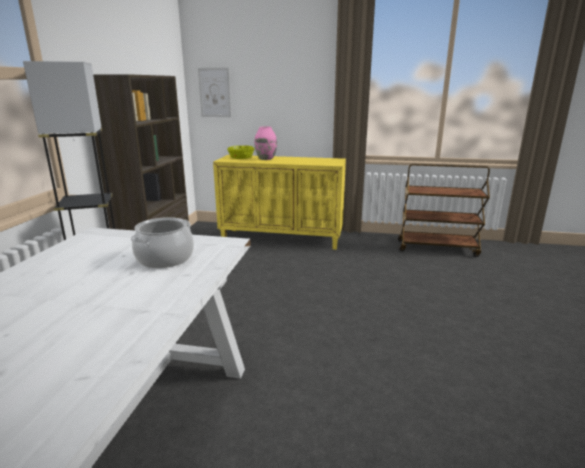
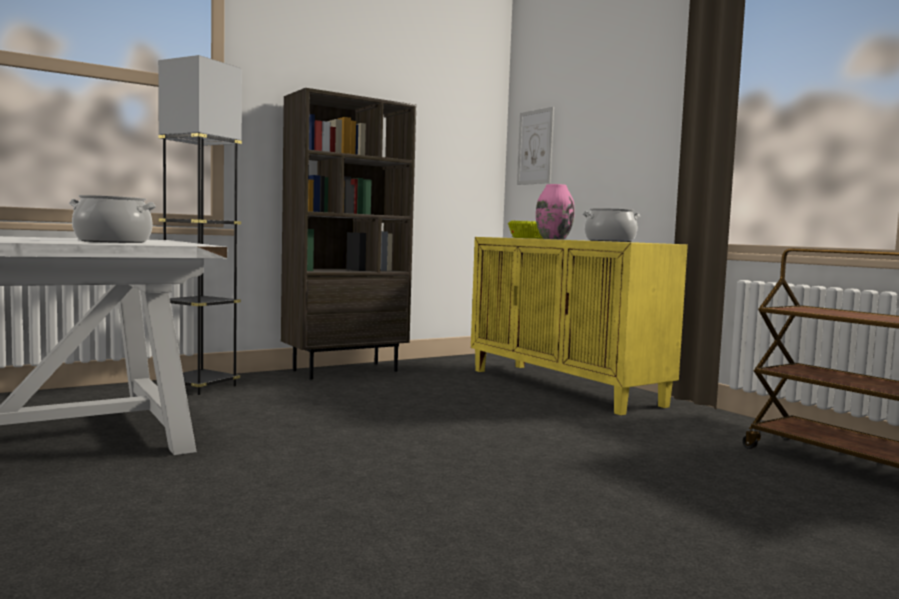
camera: 45 degrees right, 15 degrees down
(307, 160) = (610, 241): none -> cooking pot

